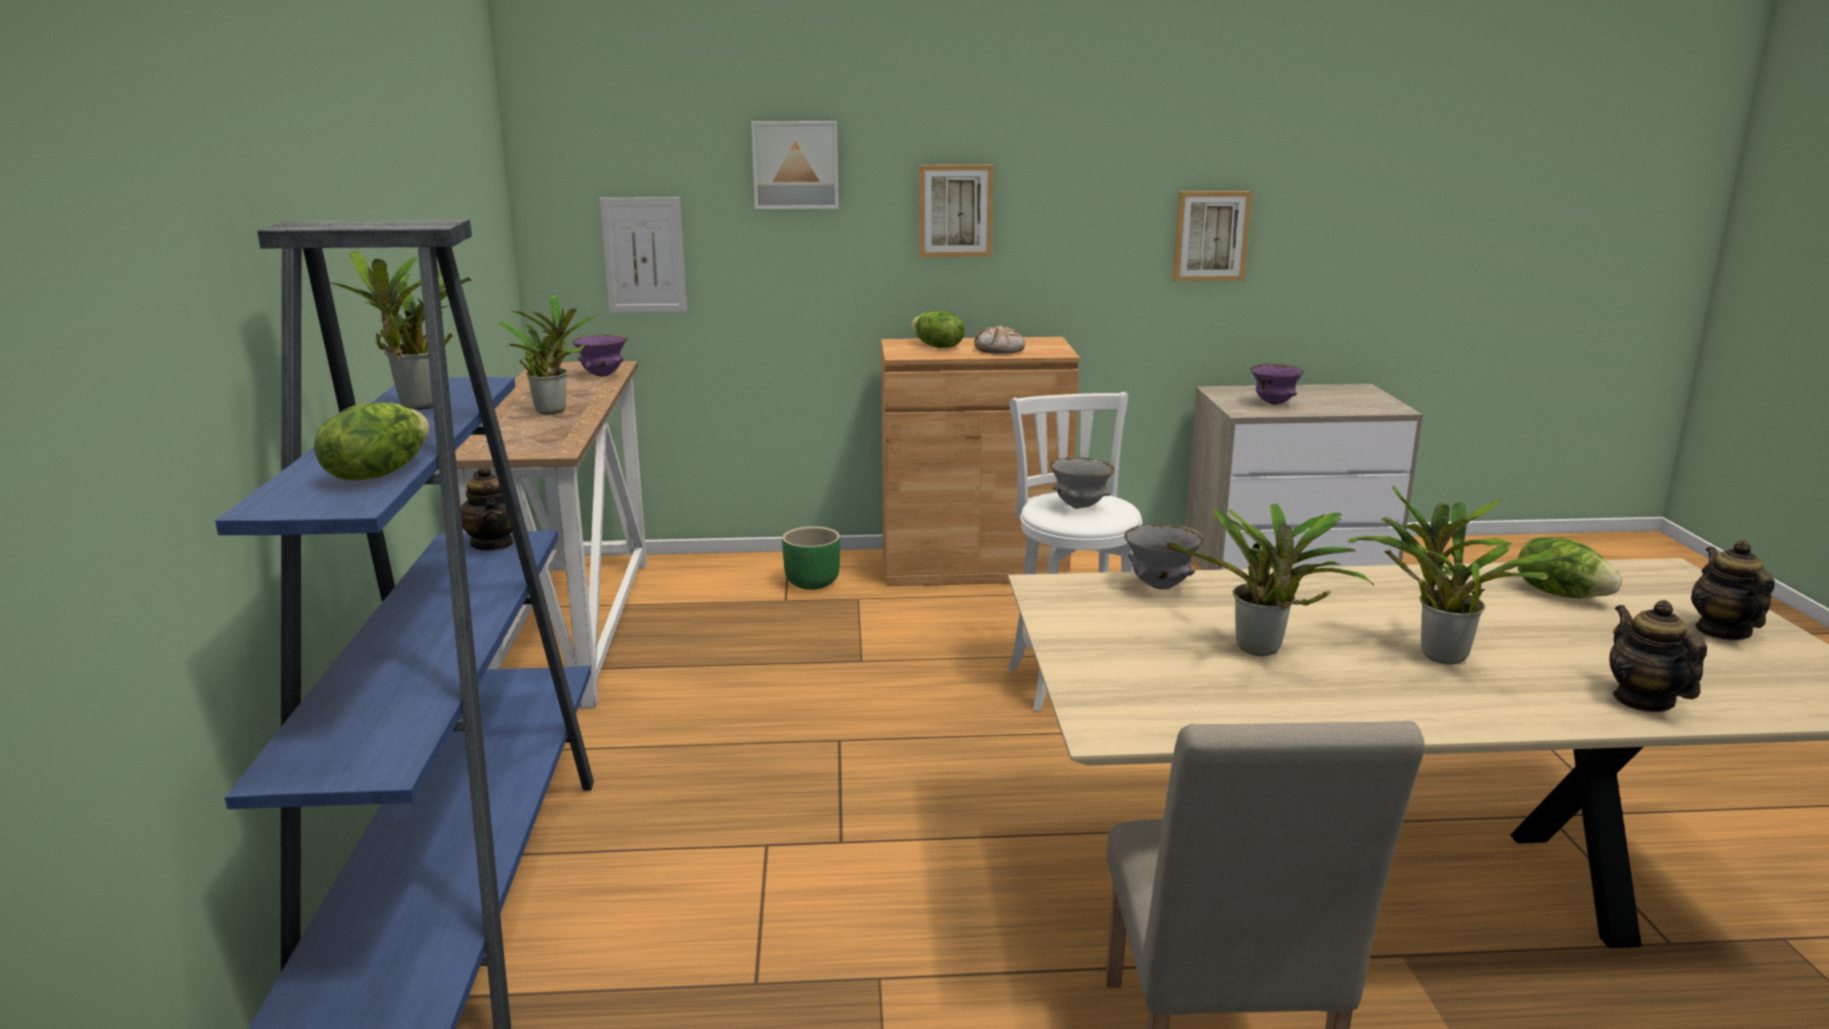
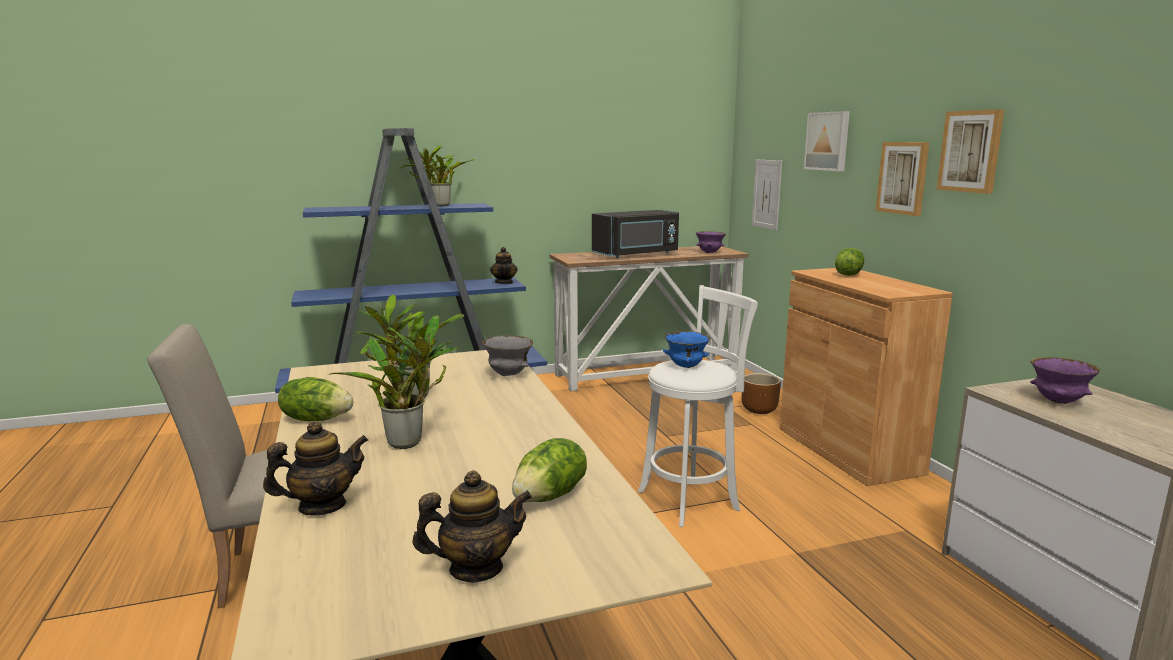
camera: 75 degrees right, 5 degrees down
(377, 473) = (350, 209): lettuce -> lettuce (316, 419)
(493, 544) = (504, 282): teapot -> teapot turned 60 degrees counterclockwise
(553, 410) = (637, 254): potted plant -> black microwave
(813, 583) = (759, 410): green planter -> brown planter
(999, 350) = (867, 284): bread -> none
(1079, 507) = (685, 367): grey bowl -> blue bowl
(1210, 236) = (1100, 220): picture -> picture (971, 151)

